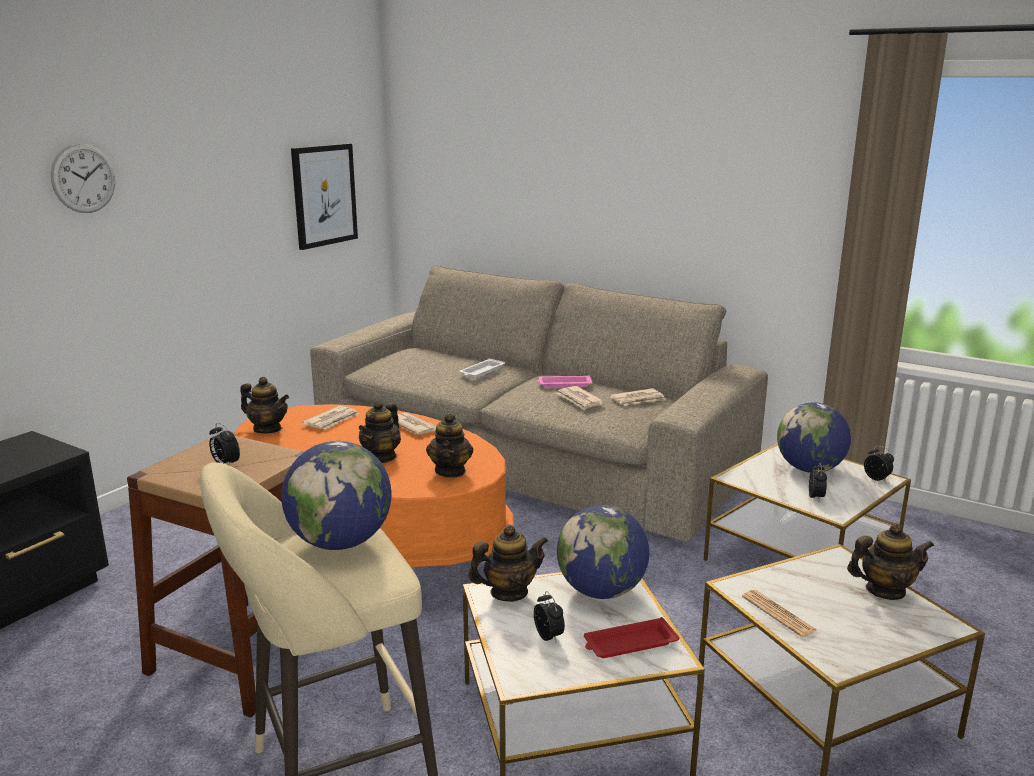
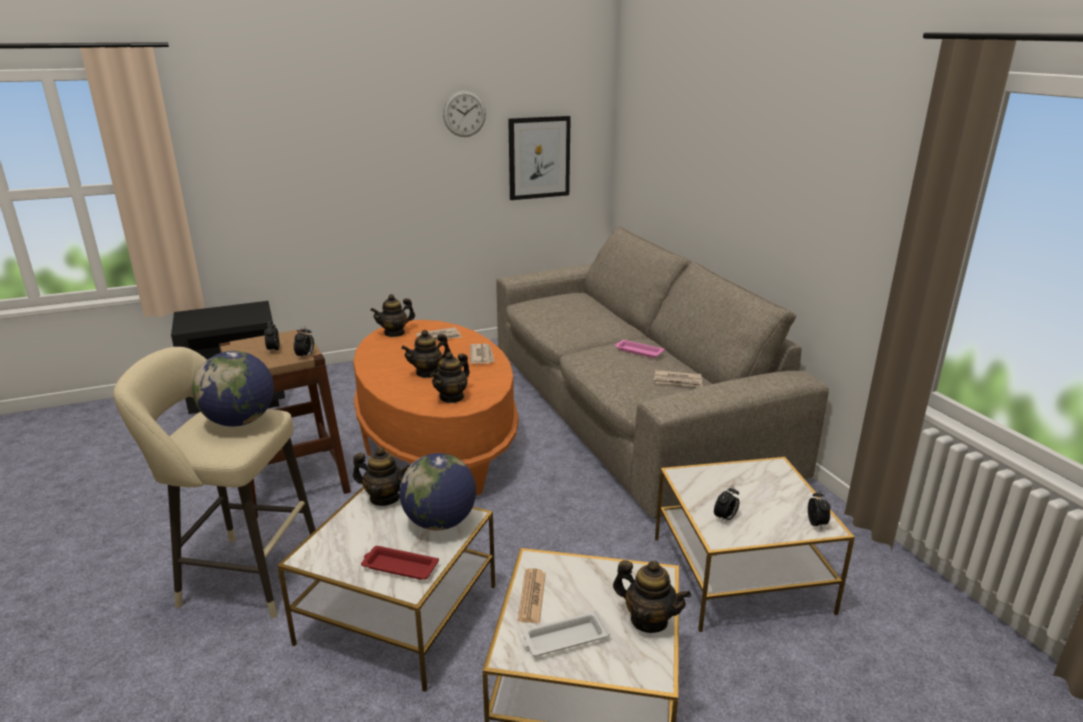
camera: 35 degrees right, 5 degrees up
(83, 178) = (326, 135): wall clock -> wall clock (464, 114)
(267, 429) = (394, 333): teapot -> teapot turned 90 degrees clockwise
(481, 372) = (594, 324): white tray -> white tray (564, 639)
(549, 637) = (361, 539): alarm clock -> alarm clock (305, 356)
(579, 400) = (628, 368): newspaper -> none
(809, 469) = (763, 491): globe -> none

